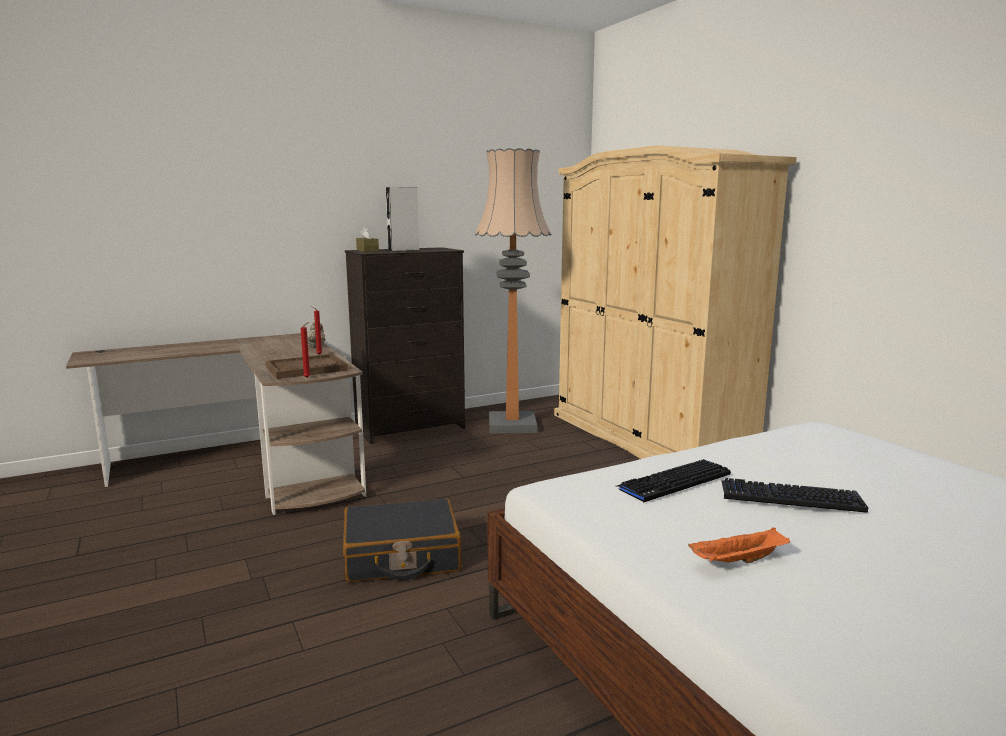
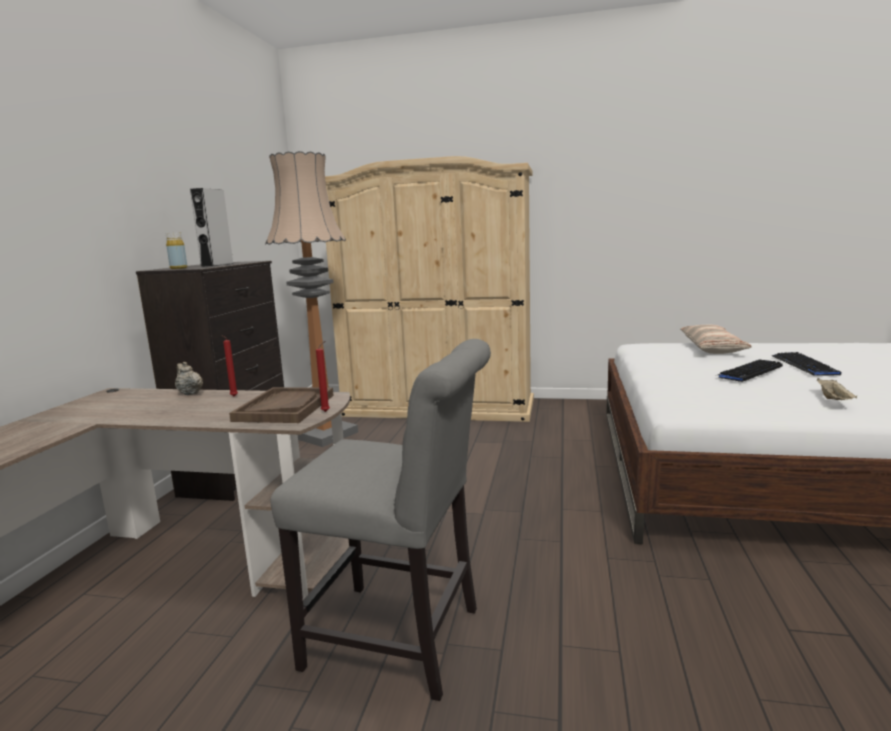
camera: 50 degrees left, 0 degrees up
(254, 560) = (402, 640): none -> grey chair
(367, 250) = (178, 268): brown tissue box -> yellow bottle
(401, 556) = (499, 552): black suitcase -> none
(674, 481) = (700, 385): keyboard -> keyboard (804, 365)
(738, 562) = (834, 400): orange tray -> beige tray
(894, 463) = (712, 348): none -> pillow

